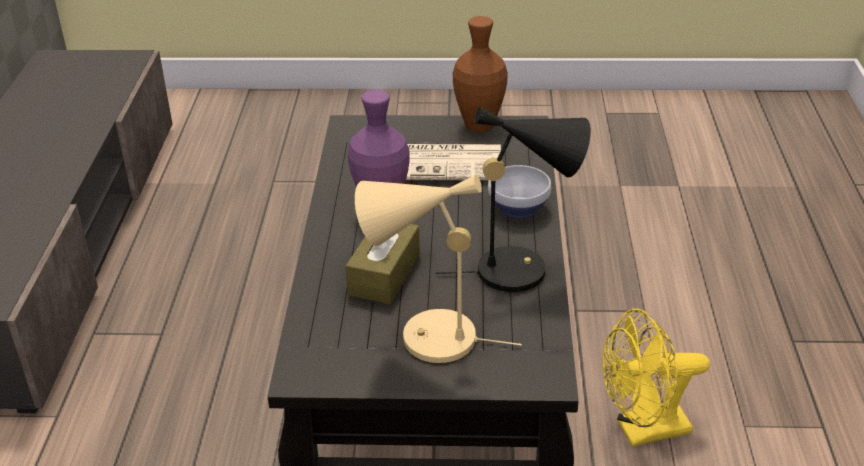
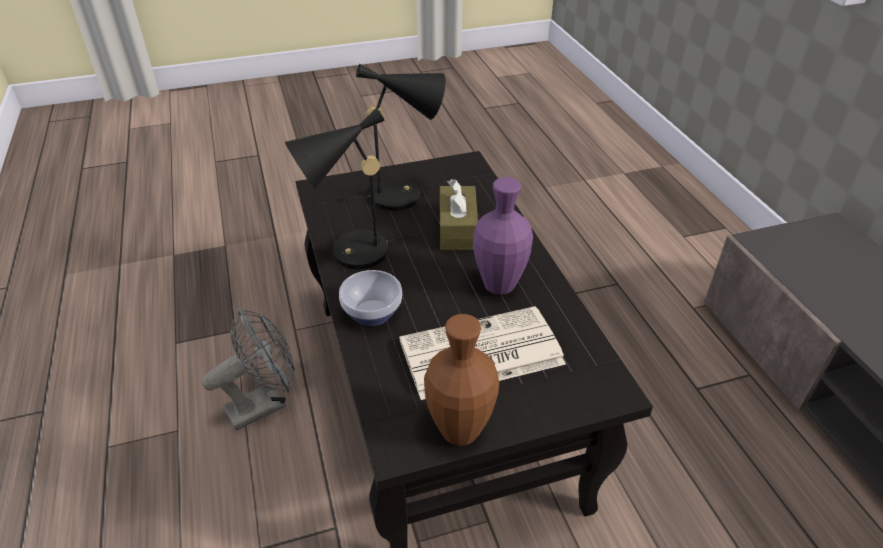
camera: 160 degrees right, 5 degrees up
(427, 338) = (403, 194): beige table lamp -> black table lamp
(643, 431) = (264, 404): yellow fan -> grey fan

